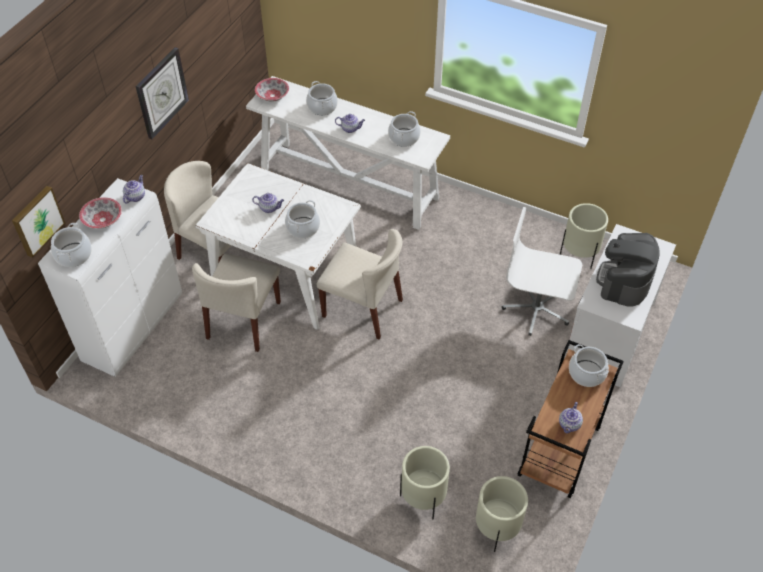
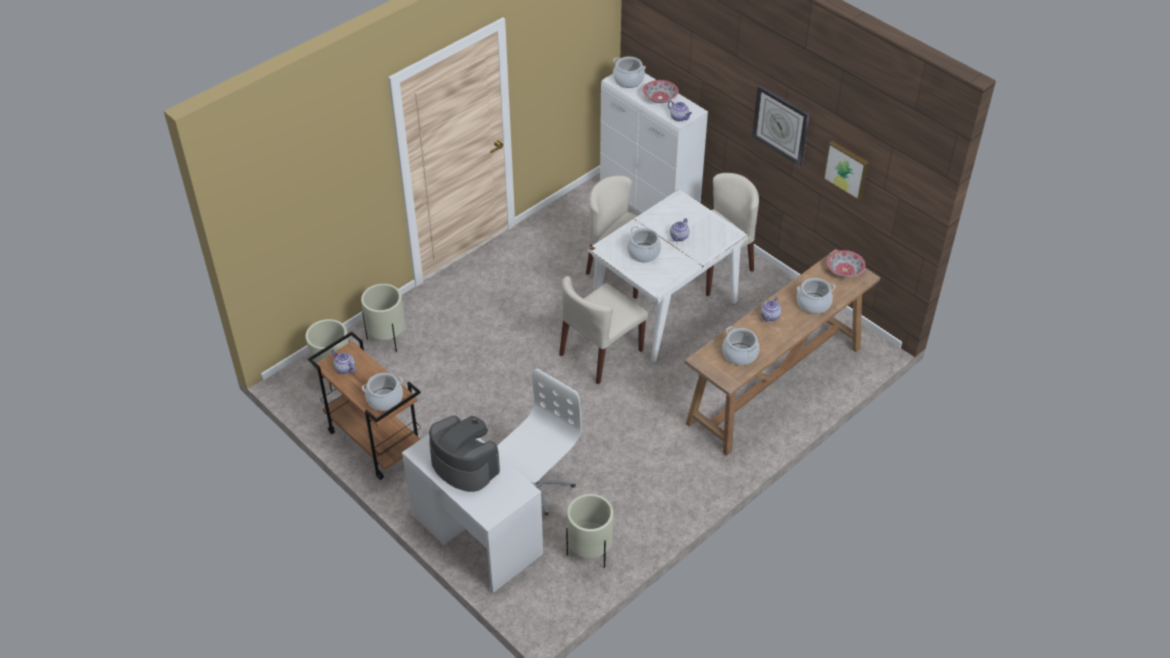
camera: 110 degrees right, 5 degrees down
(37, 220) = (648, 45): picture -> picture (847, 169)
(350, 185) = (774, 386): white console table -> brown console table

